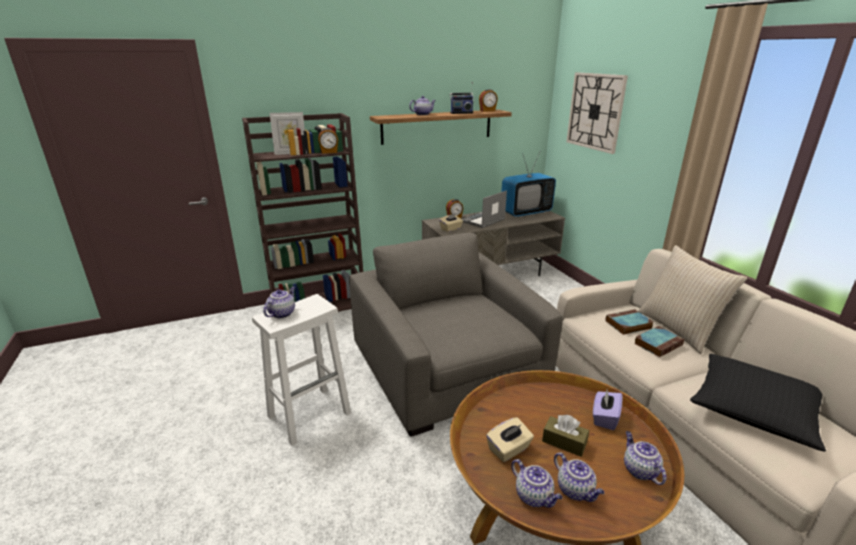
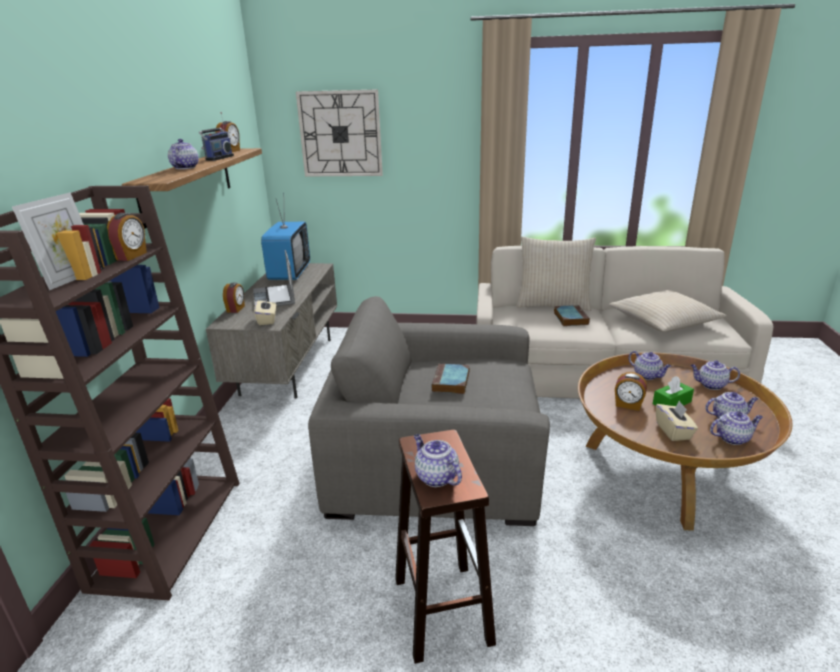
camera: 60 degrees left, 0 degrees up
(310, 414) = (441, 608): white stool -> brown stool
(530, 413) = (628, 405): none -> alarm clock
(564, 442) = (671, 403): brown tissue box -> green tissue box
(604, 418) = (647, 375): purple tissue box -> teapot
(628, 325) = (534, 318): book -> book (451, 382)
(753, 408) = (663, 321): black pillow -> beige pillow

